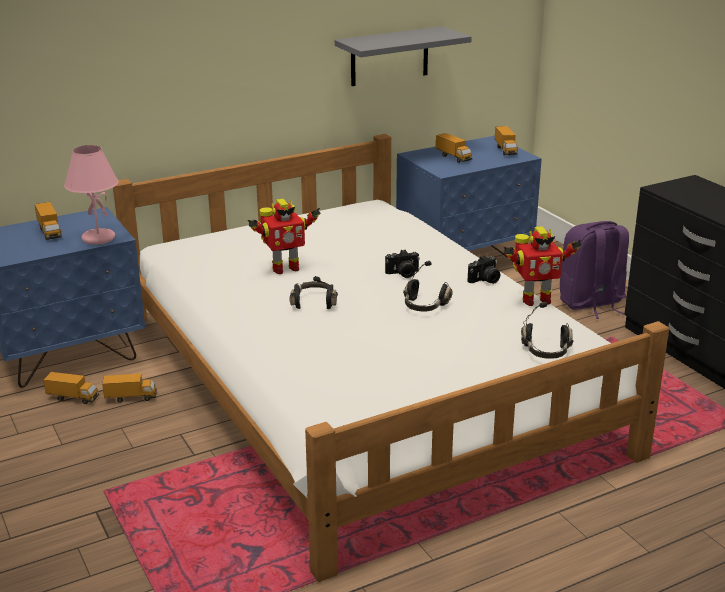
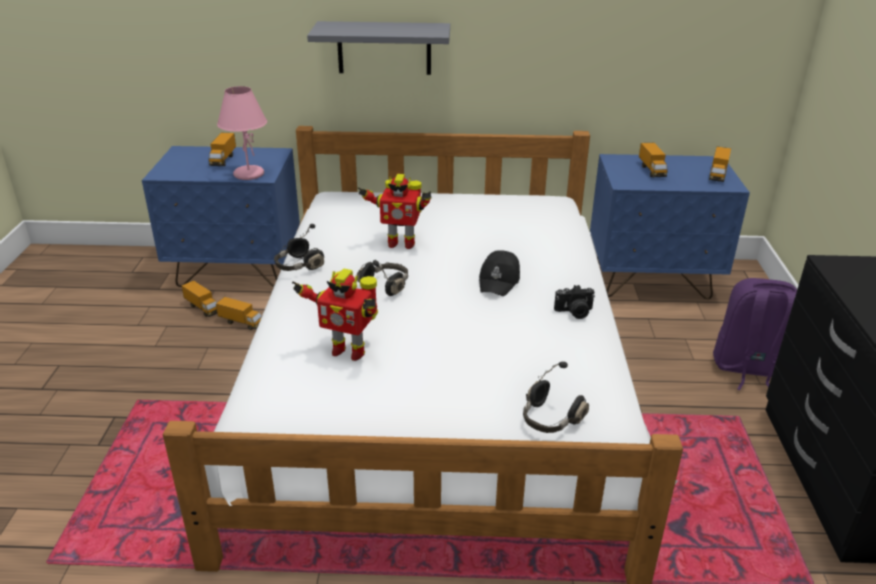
camera: 30 degrees right, 5 degrees up
(389, 56) = (604, 49): grey shelf -> grey shelf (384, 48)
(403, 274) = (500, 280): camera -> black cap
(424, 306) = (482, 322): black headphones -> black headphones (298, 266)
(535, 300) = (604, 352): toy robot -> toy robot (348, 350)

